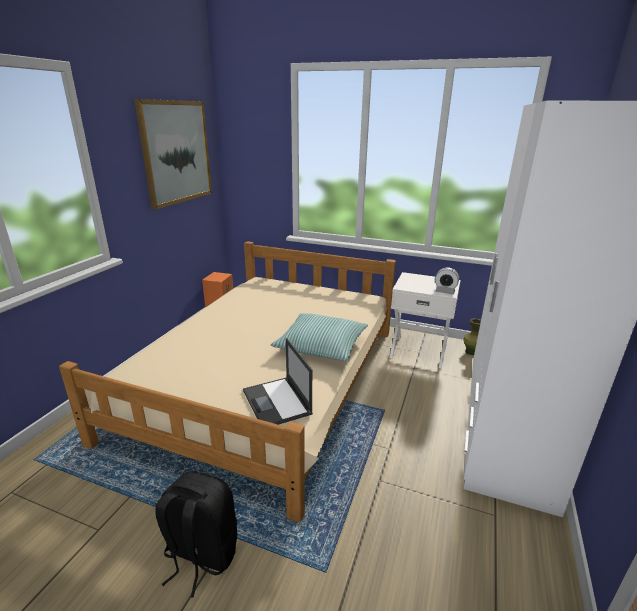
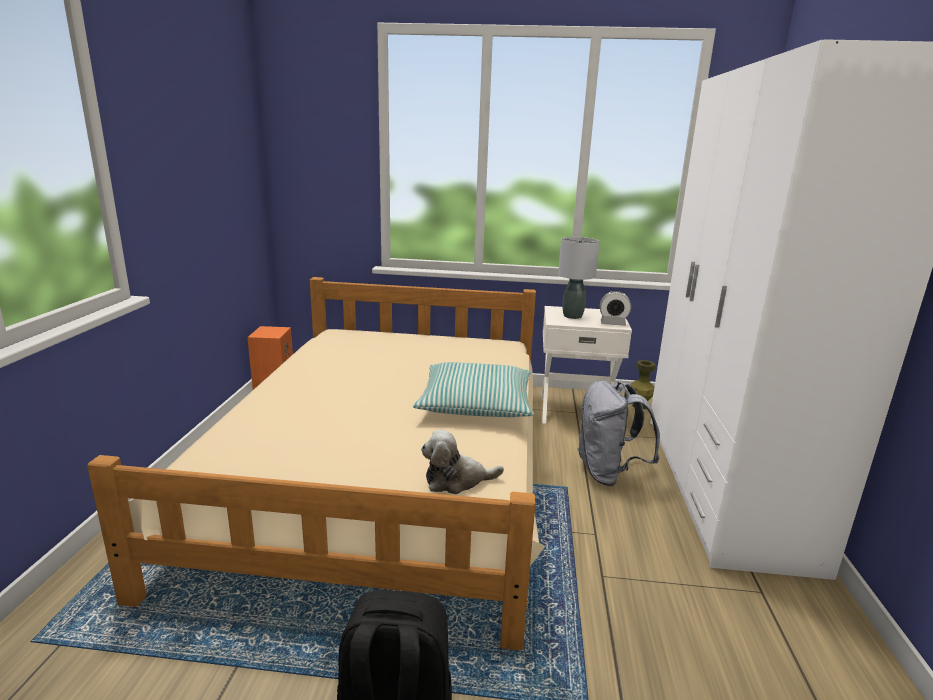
camera: 15 degrees left, 5 degrees down
(176, 152) = (213, 140): picture -> none
(277, 402) = (456, 480): laptop -> plush toy
(417, 282) = (572, 316): none -> grey table lamp
(420, 403) = (608, 473): none -> grey backpack

